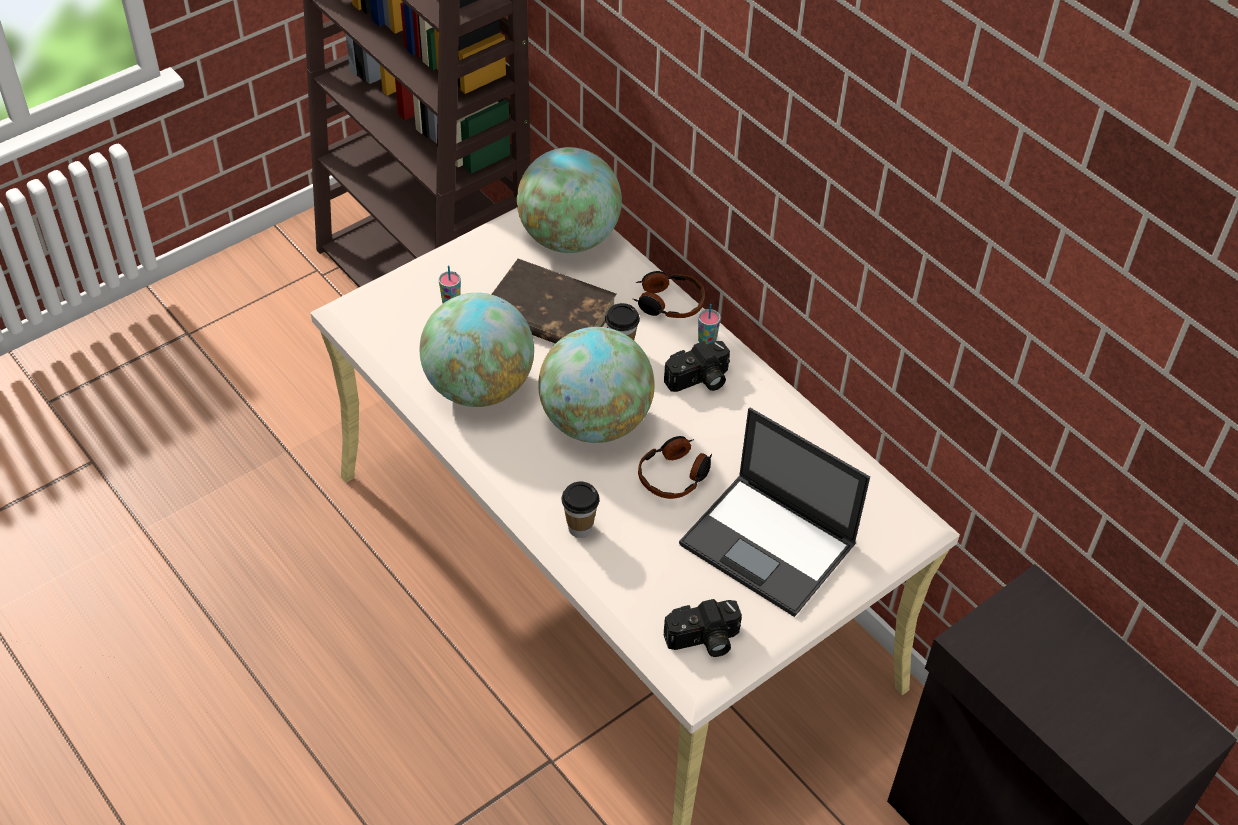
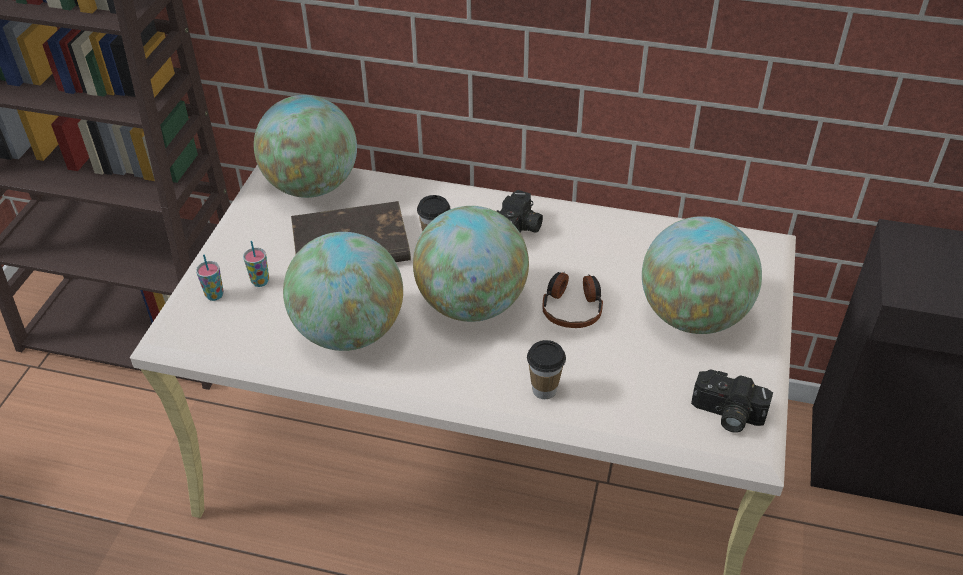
camera: 35 degrees left, 5 degrees down
(668, 303) = (437, 191): headphones -> none
(703, 641) = (726, 414): camera -> camera turned 75 degrees clockwise
(707, 342) = (494, 203): cup -> cup (214, 295)
(769, 545) = (693, 315): laptop -> globe

